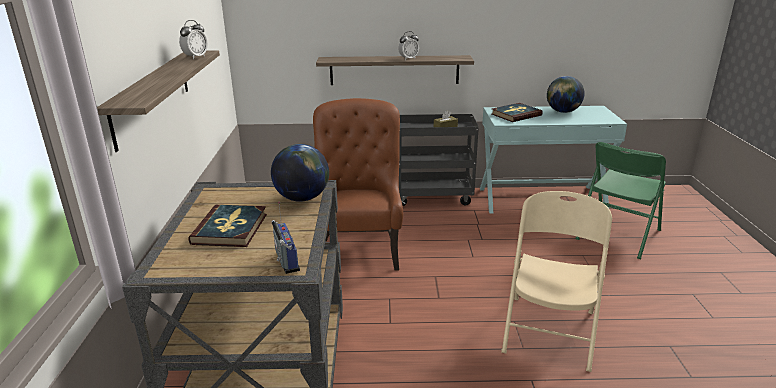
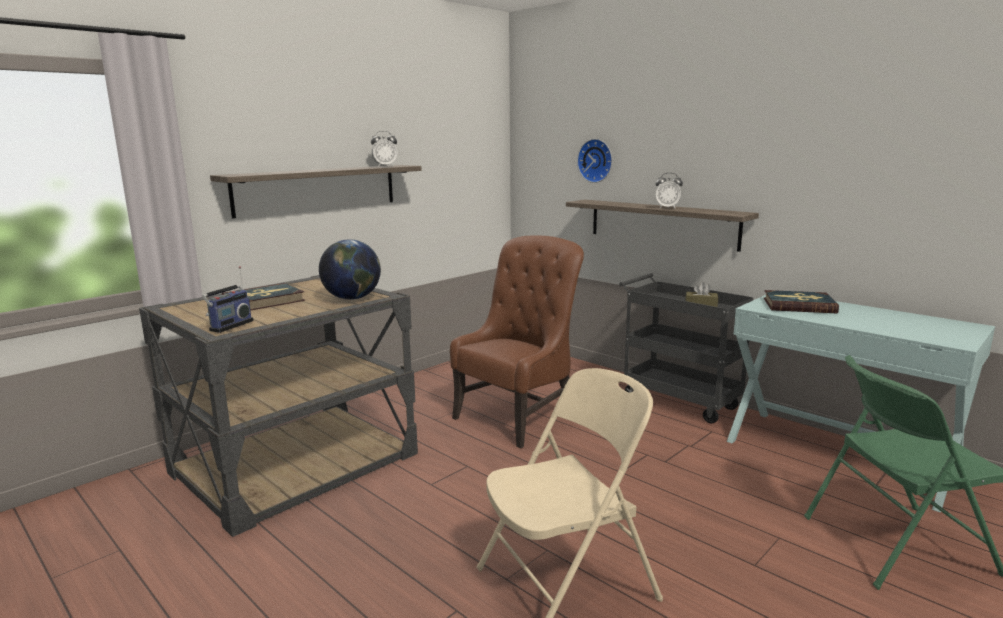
camera: 45 degrees right, 10 degrees down
(328, 23) = (596, 160): none -> wall clock
(562, 111) = (888, 317): globe -> none

